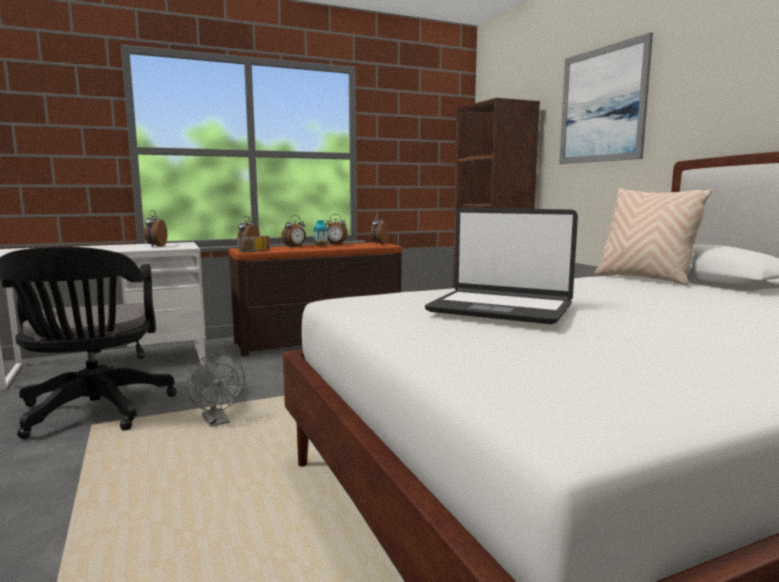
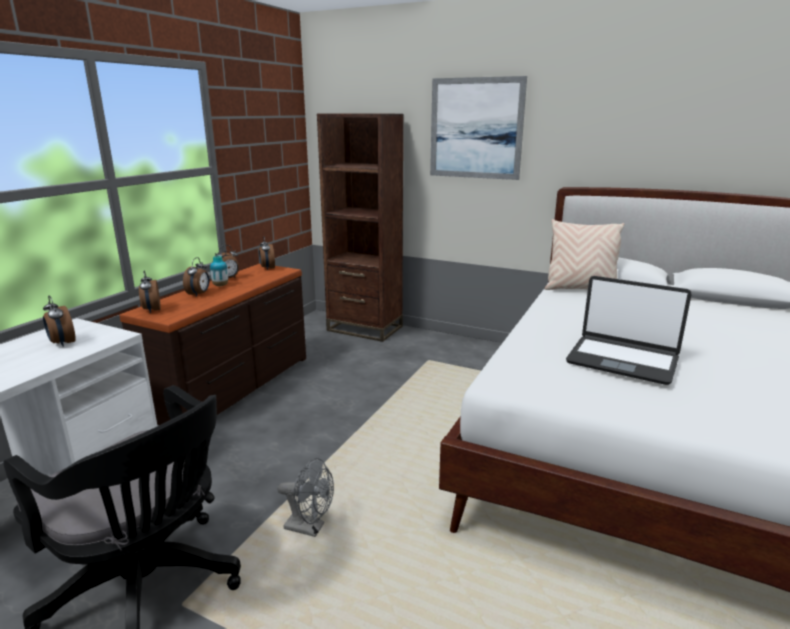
camera: 40 degrees left, 10 degrees up
(255, 251) = (177, 314): radio -> none
(500, 308) = (622, 360): laptop -> laptop turned 45 degrees clockwise

